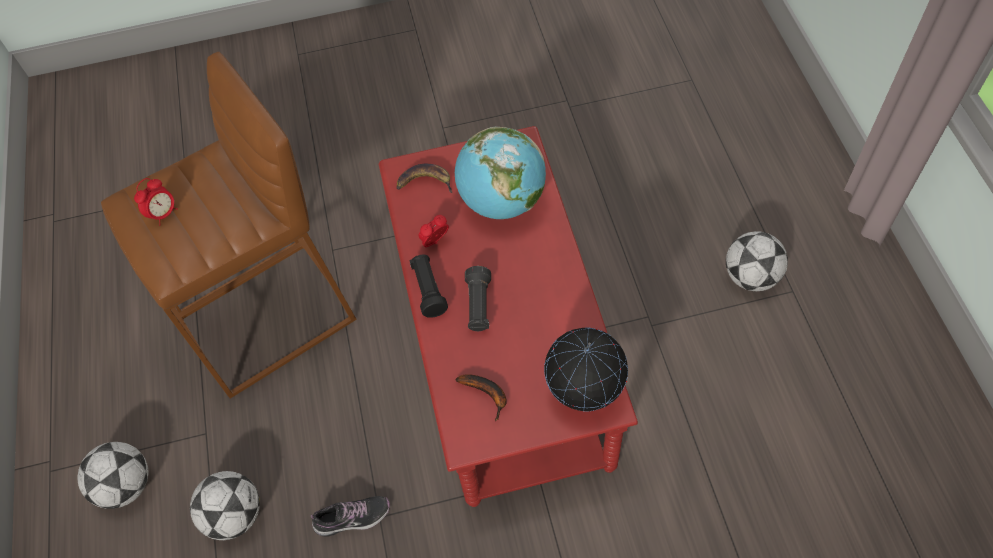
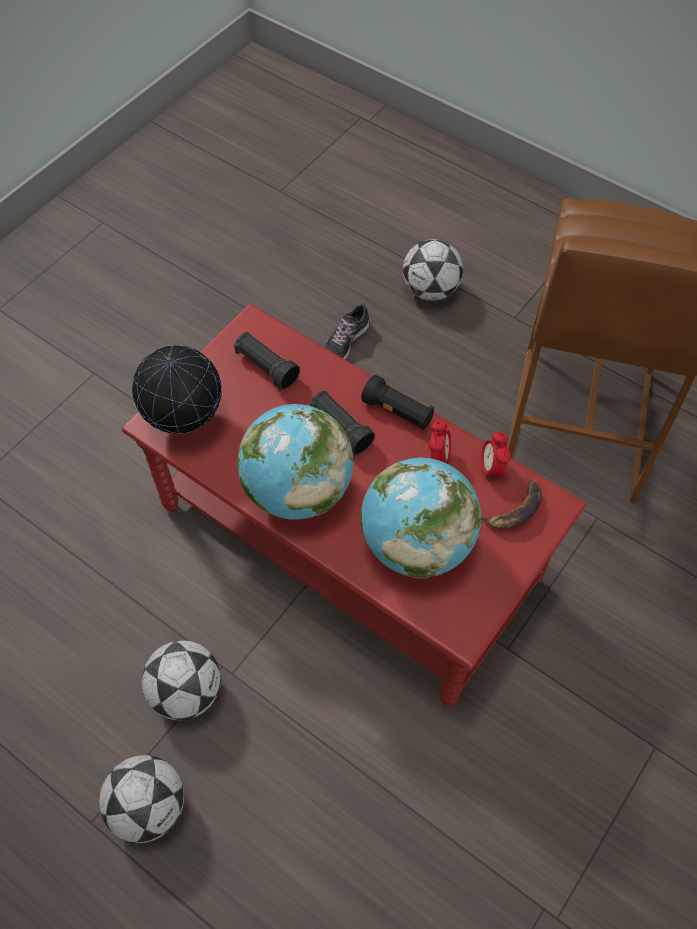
camera: 135 degrees right, 0 degrees up
(126, 485) = (526, 256): football -> football (186, 692)
(163, 214) = (643, 234): alarm clock -> alarm clock (492, 468)
(487, 394) = (266, 367): banana -> black flashlight
(546, 282) = (297, 490): none -> globe

